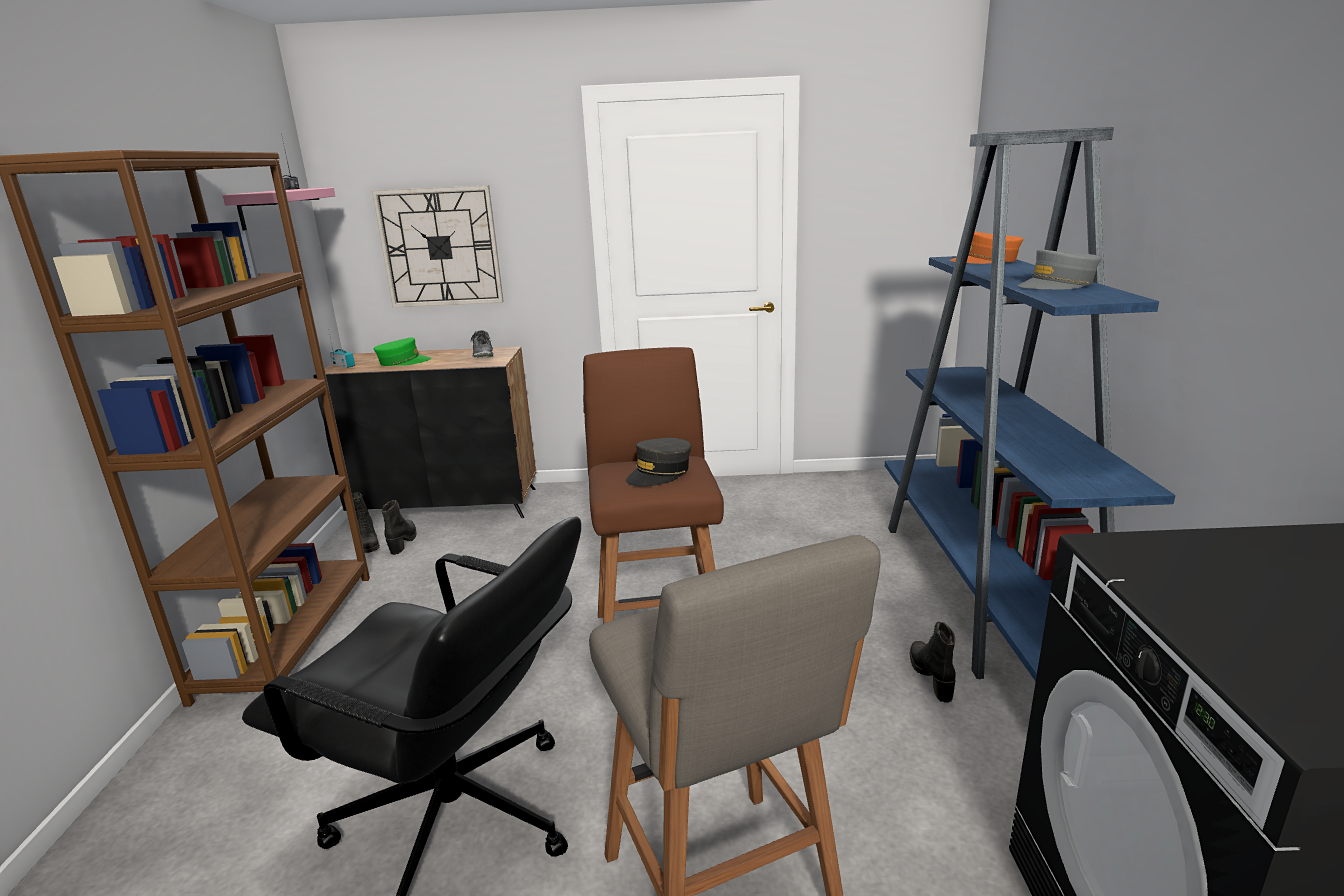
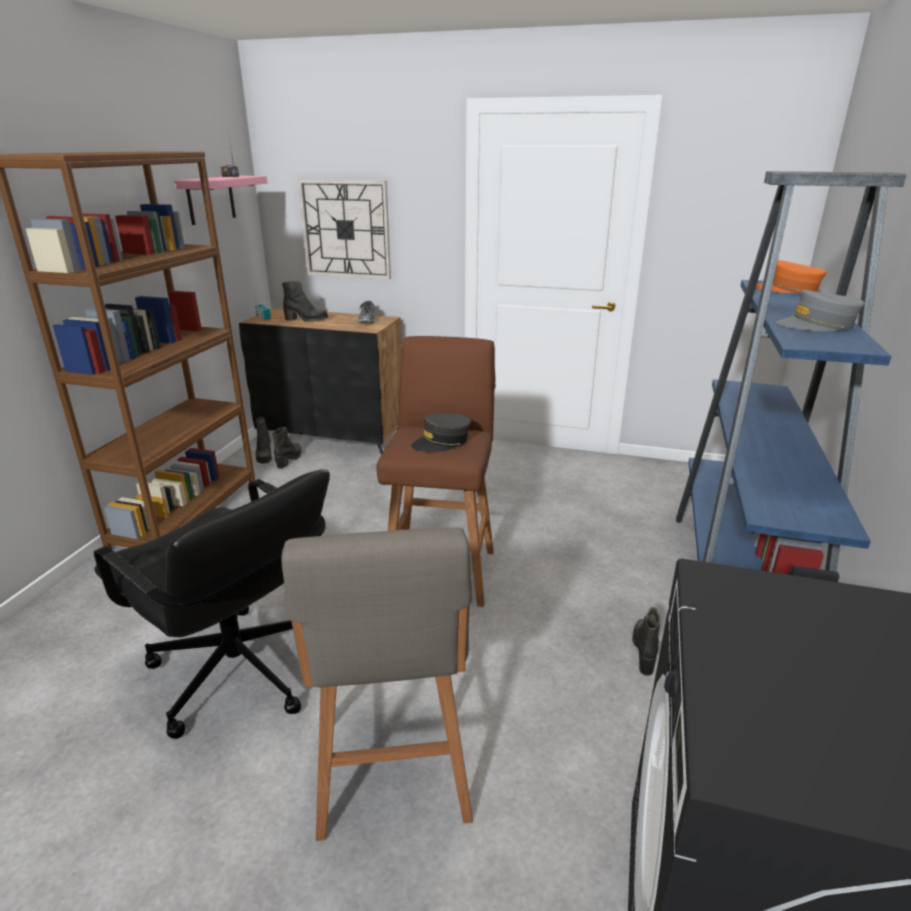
camera: 15 degrees right, 5 degrees up
(403, 362) = (306, 320): green cap -> black boot

